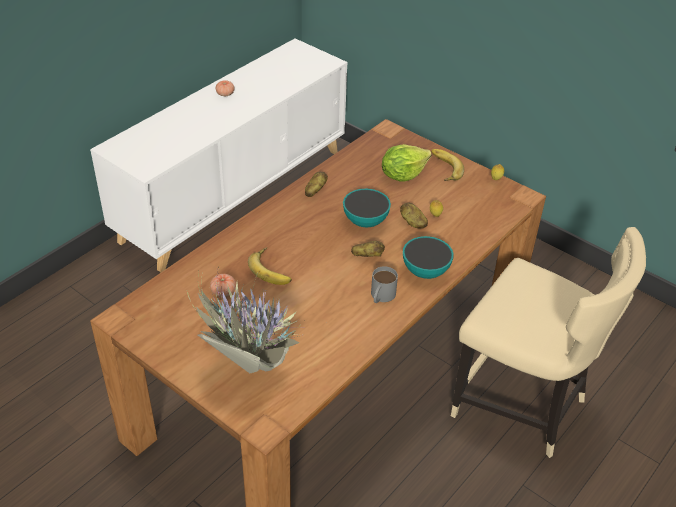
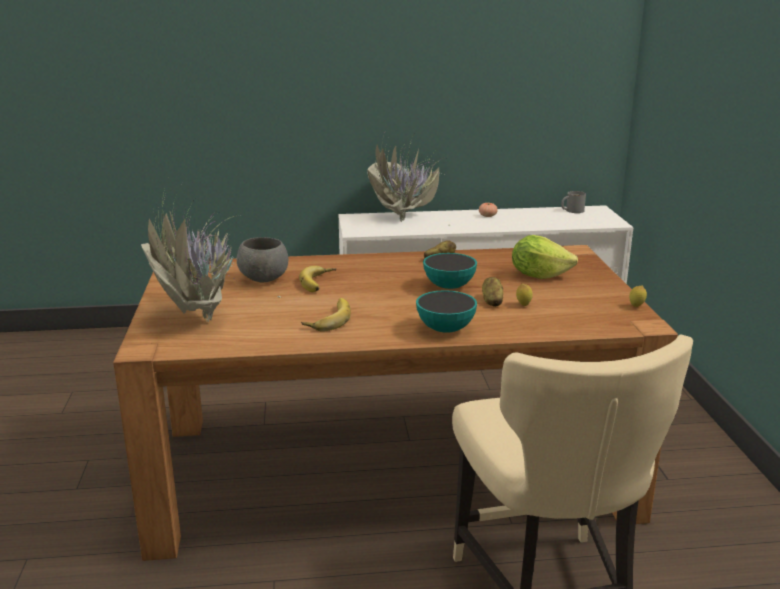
camera: 45 degrees right, 20 degrees down
(162, 130) = (404, 219): none -> potted plant
(223, 291) = (263, 280): tomato -> grey bowl
(367, 256) = (411, 303): potato -> none
(381, 296) = (375, 327): grey mug -> grey mug (571, 211)
(443, 168) = (589, 284): banana -> banana (328, 319)

